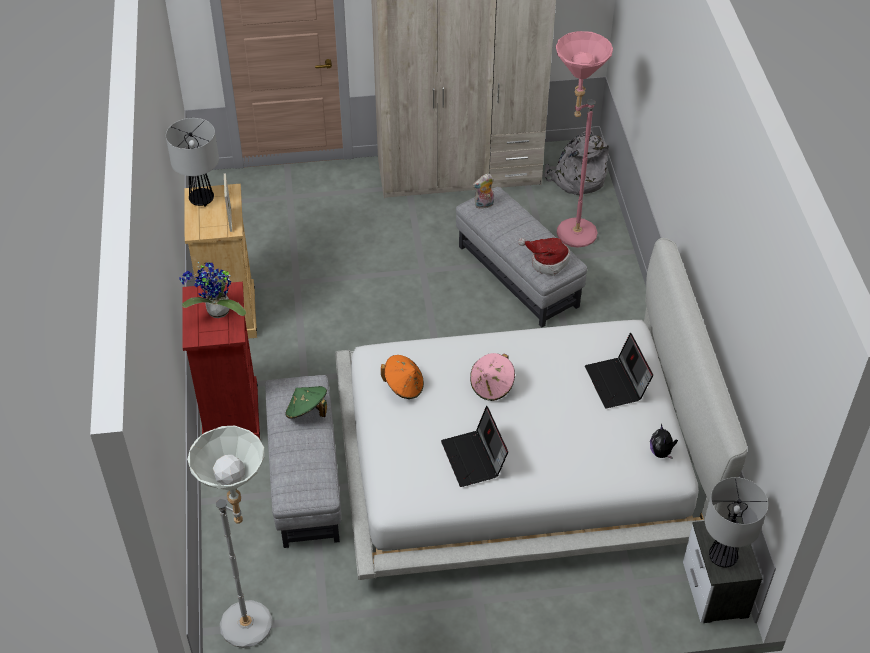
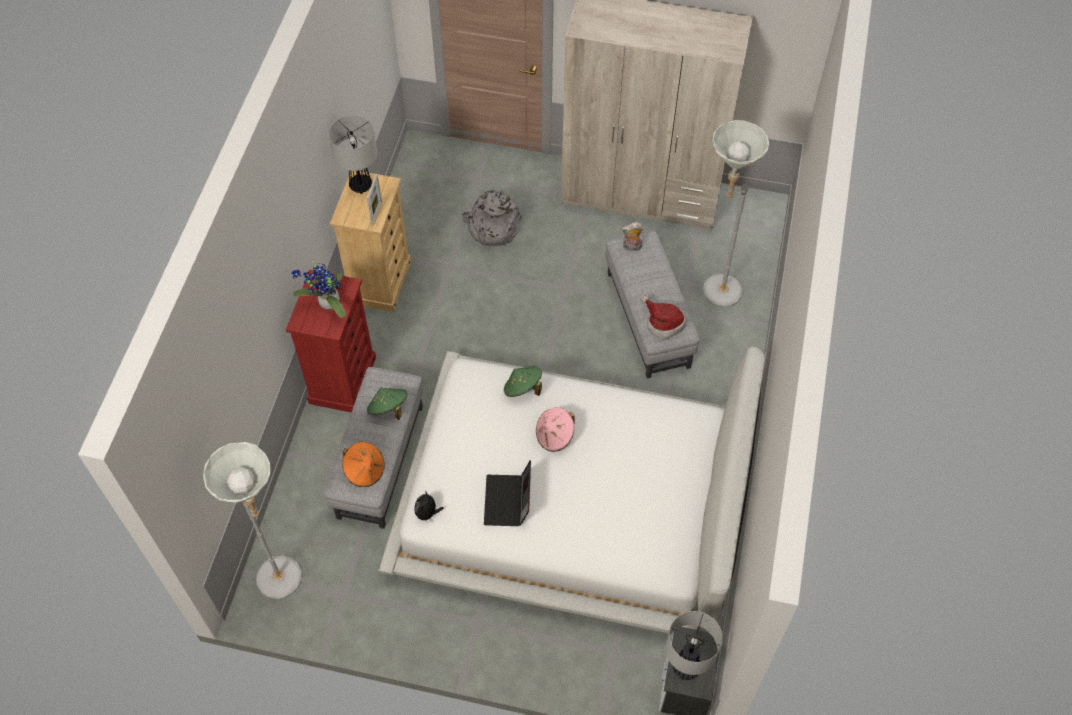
camera: 20 degrees right, 10 degrees up
(403, 386) = (478, 411): orange hat -> orange hat (365, 470)
(439, 353) = (523, 388): none -> green hat
(568, 235) = (713, 291): pink floor lamp -> grey floor lamp
(576, 179) = (748, 233): grey backpack -> grey backpack (491, 227)
(617, 383) = (668, 469): laptop -> none
(661, 452) = (676, 549): plush toy -> plush toy (427, 513)

